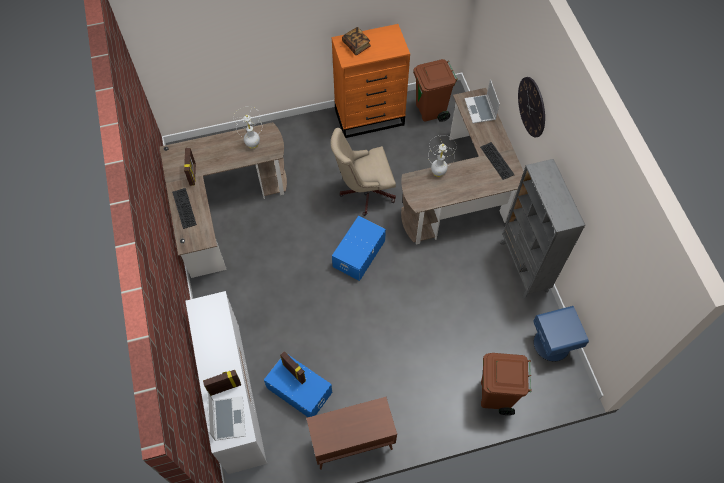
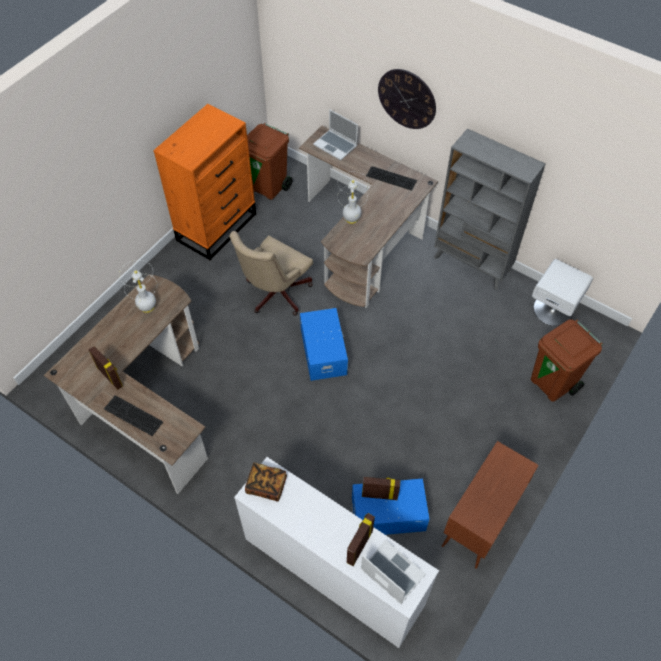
camera: 40 degrees left, 5 degrees down
(356, 45) = (186, 144): book -> book (266, 485)
(552, 343) = (553, 309): blue nightstand -> white nightstand

